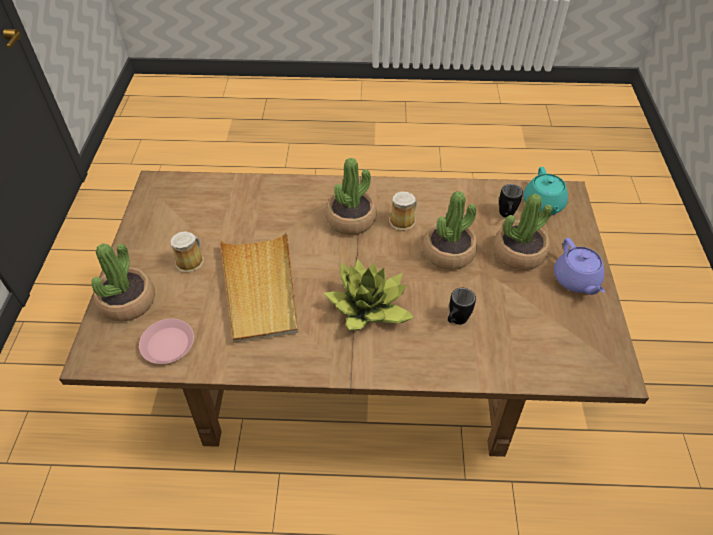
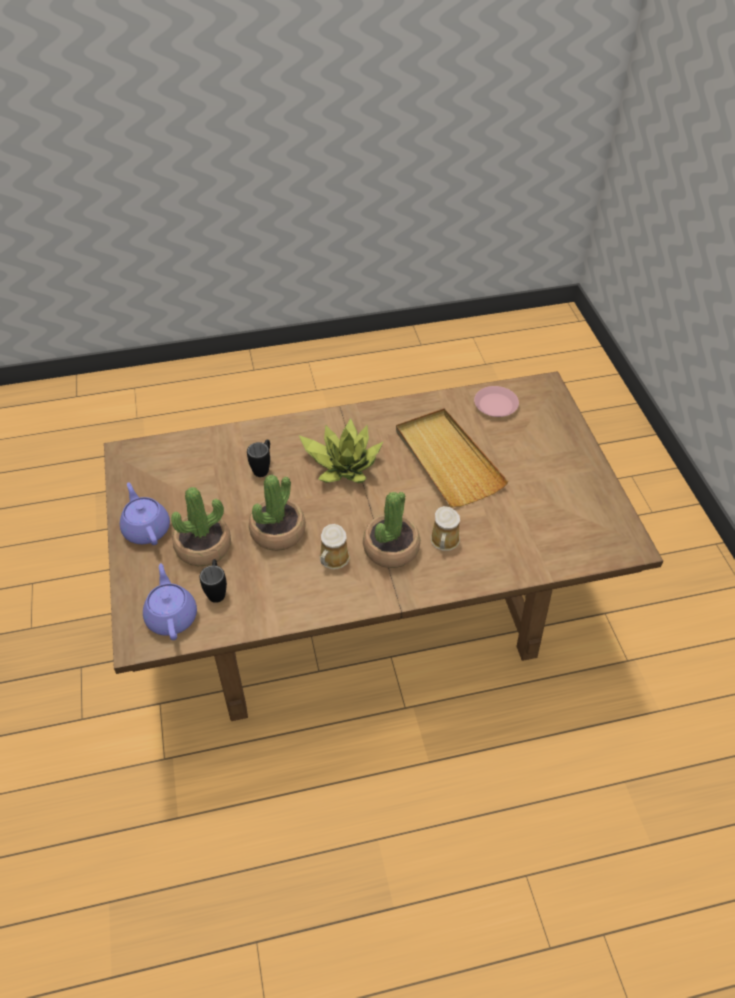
camera: 165 degrees right, 0 degrees up
(128, 301) = (553, 427): potted plant -> none
(191, 260) = (526, 471): mug -> mug (444, 541)
(543, 205) = (171, 616): turquoise teapot -> purple teapot

